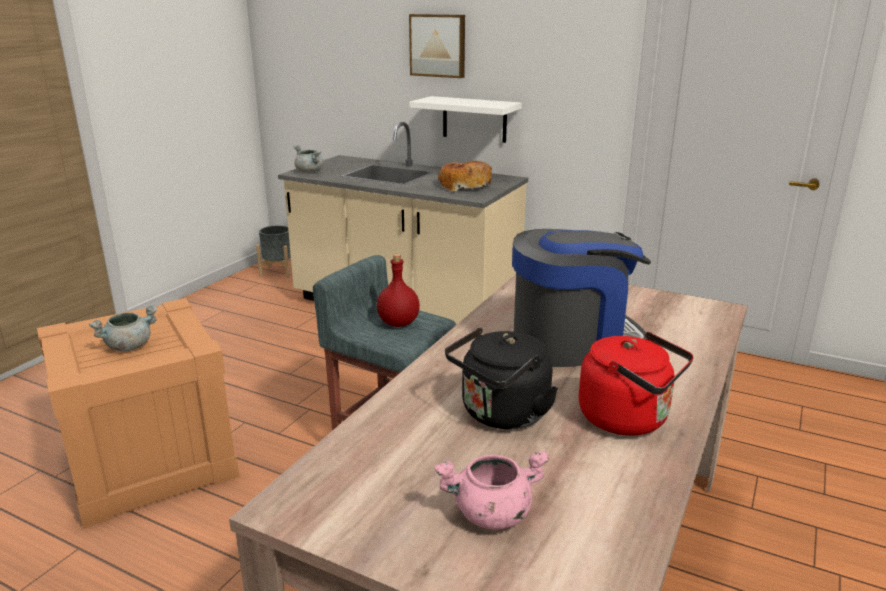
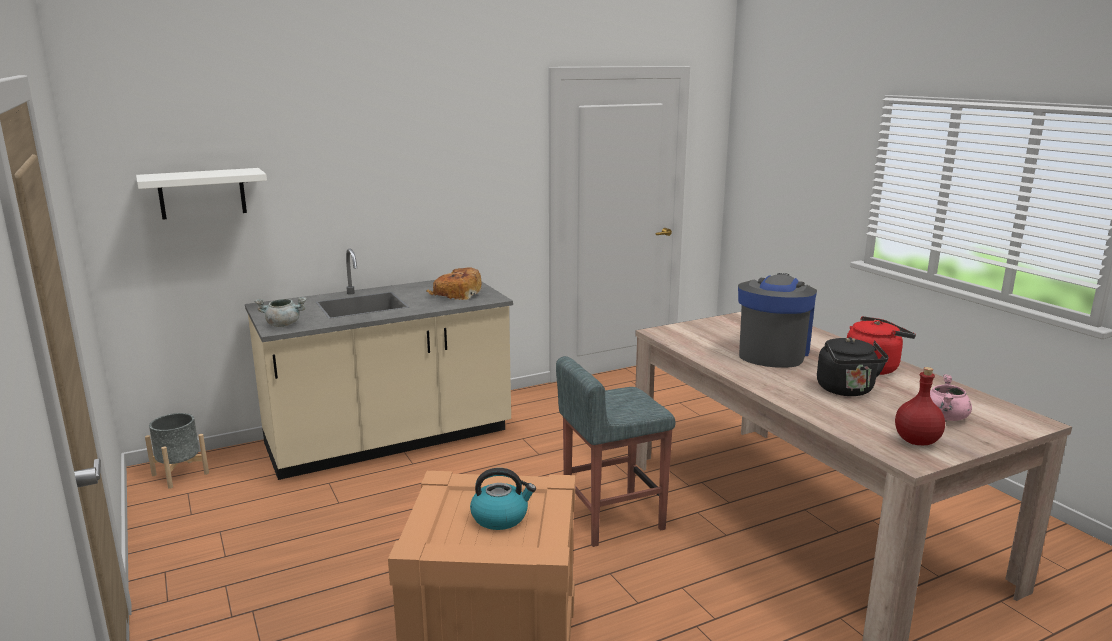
camera: 55 degrees left, 5 degrees down
(129, 346) = (500, 517): grey cooking pot -> kettle
(398, 323) = (620, 401): red bottle -> red bottle (917, 441)
(438, 45) = (364, 166): picture -> none
(474, 119) = (409, 232): white shelf -> white shelf (202, 193)

